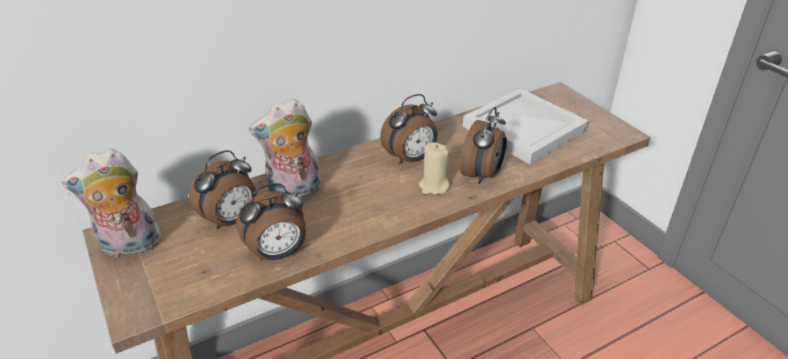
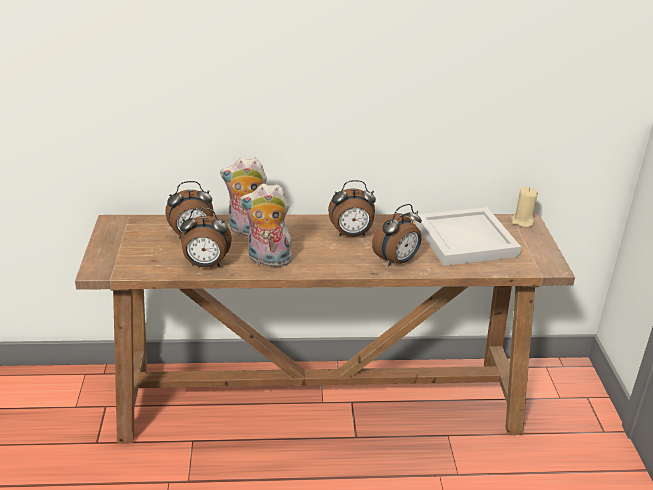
camera: 25 degrees right, 5 degrees down
(129, 247) = (119, 232): plush toy -> plush toy (267, 260)
(434, 186) = (351, 258): beige candle -> beige candle (522, 222)

